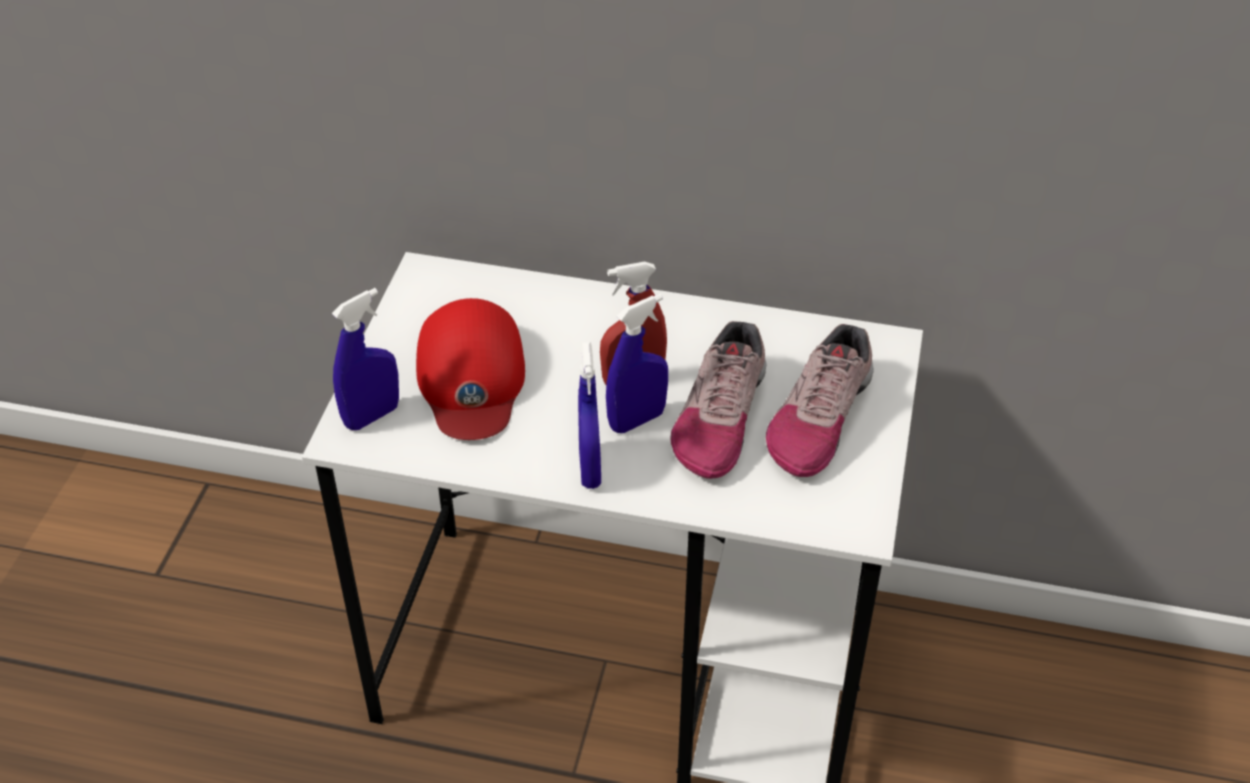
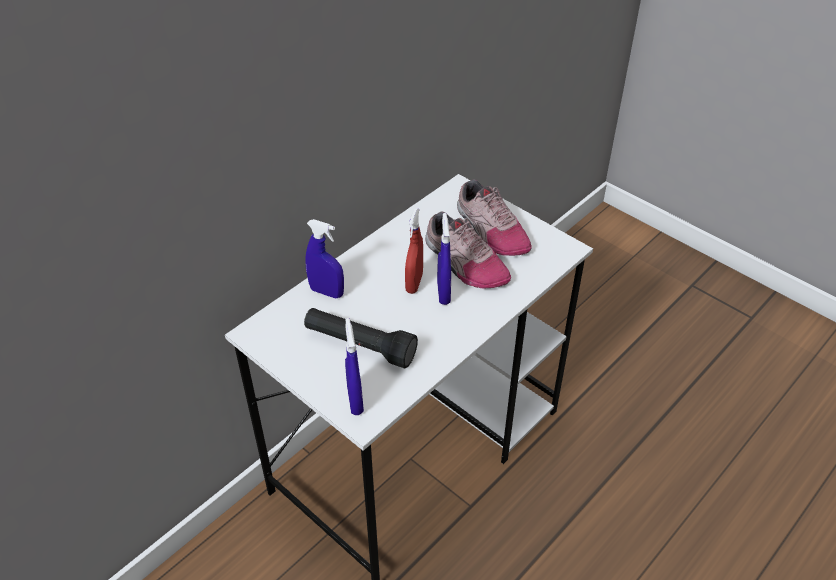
camera: 60 degrees left, 0 degrees up
(471, 378) = (359, 346): red cap -> black flashlight
(590, 468) = (465, 325): blue spray bottle -> blue spray bottle (326, 292)

